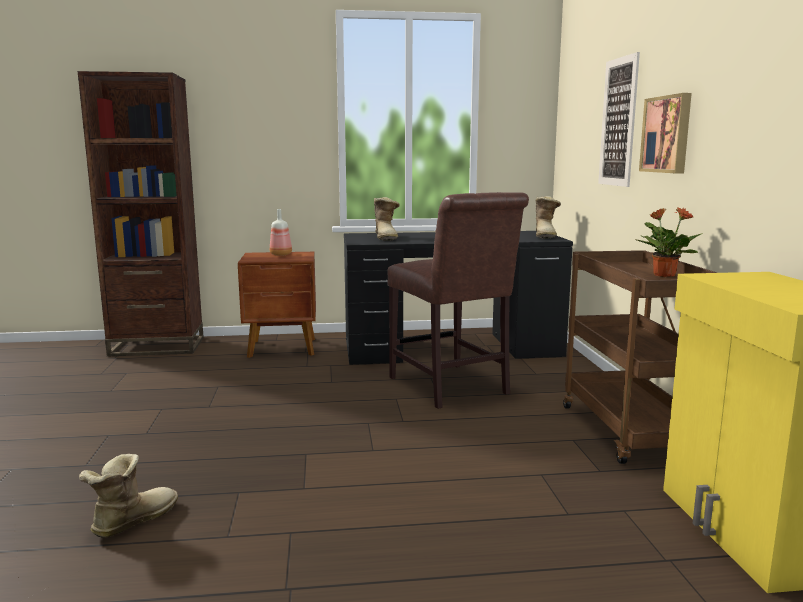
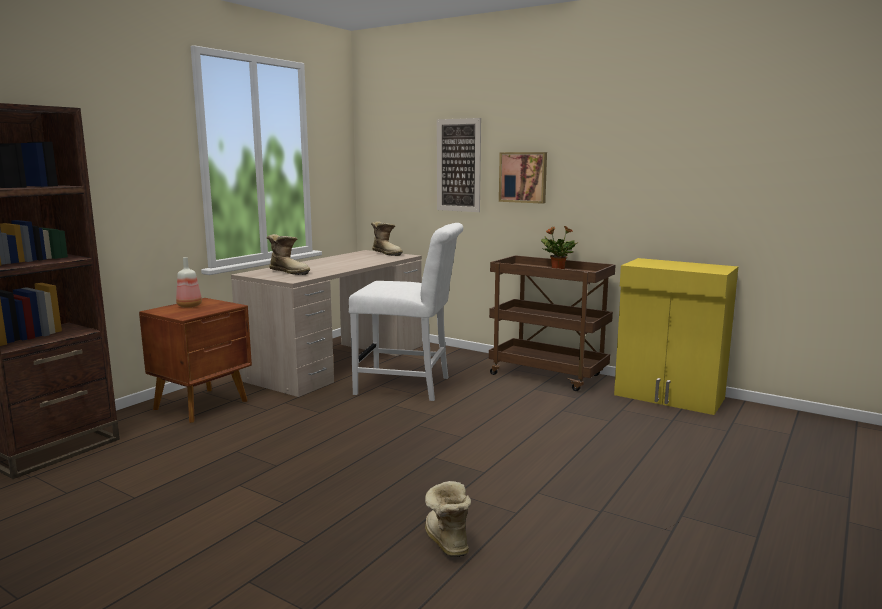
camera: 50 degrees left, 0 degrees up
(451, 347) = (339, 361): black desk -> beige desk
(451, 387) = (408, 386): brown chair -> white chair

